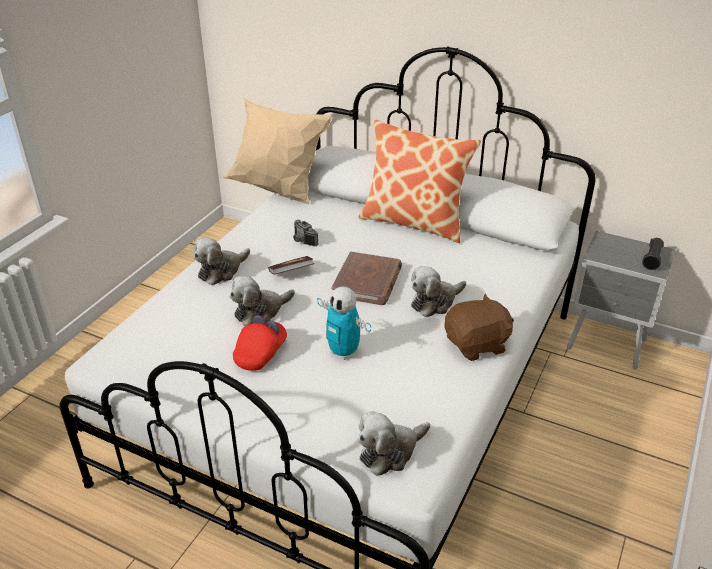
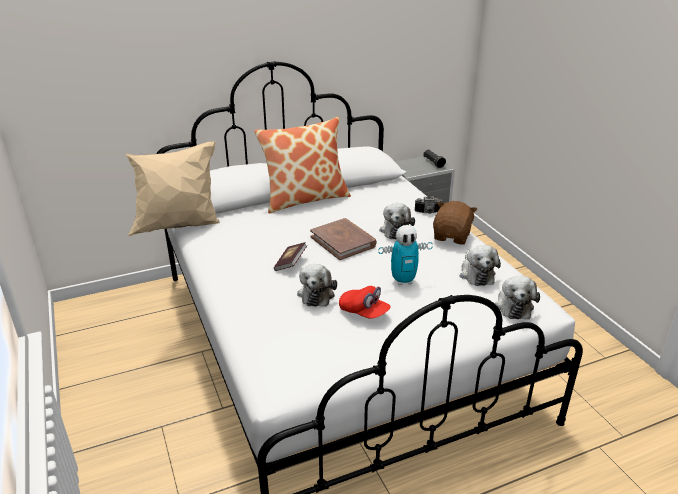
camera: 50 degrees left, 5 degrees down
(221, 271) = (242, 289): plush toy -> plush toy (476, 274)
(261, 353) = (364, 312): red cap -> red cap turned 150 degrees clockwise
(302, 241) = (260, 244): camera -> camera (428, 212)

